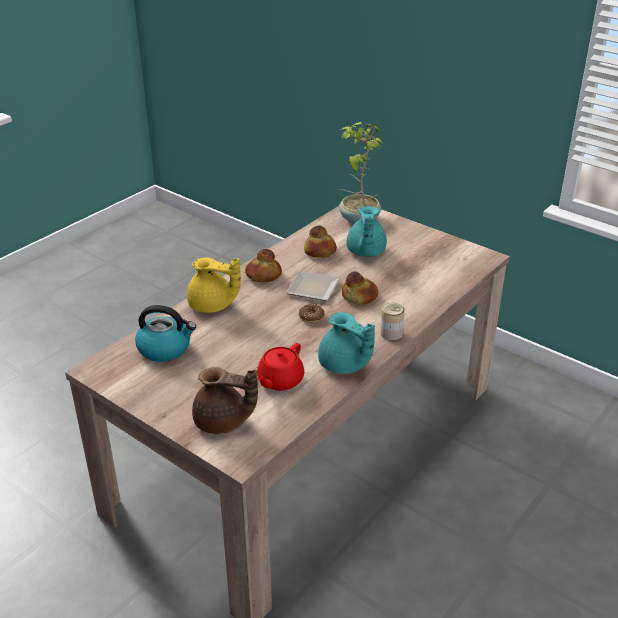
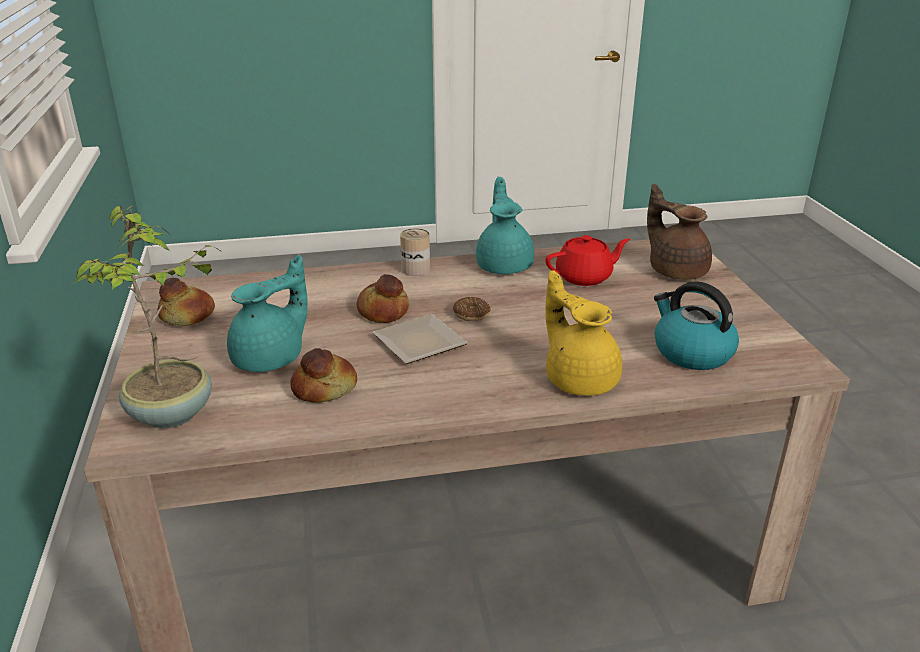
camera: 140 degrees left, 5 degrees down
(263, 275) = (457, 390): bread -> bread (187, 316)

